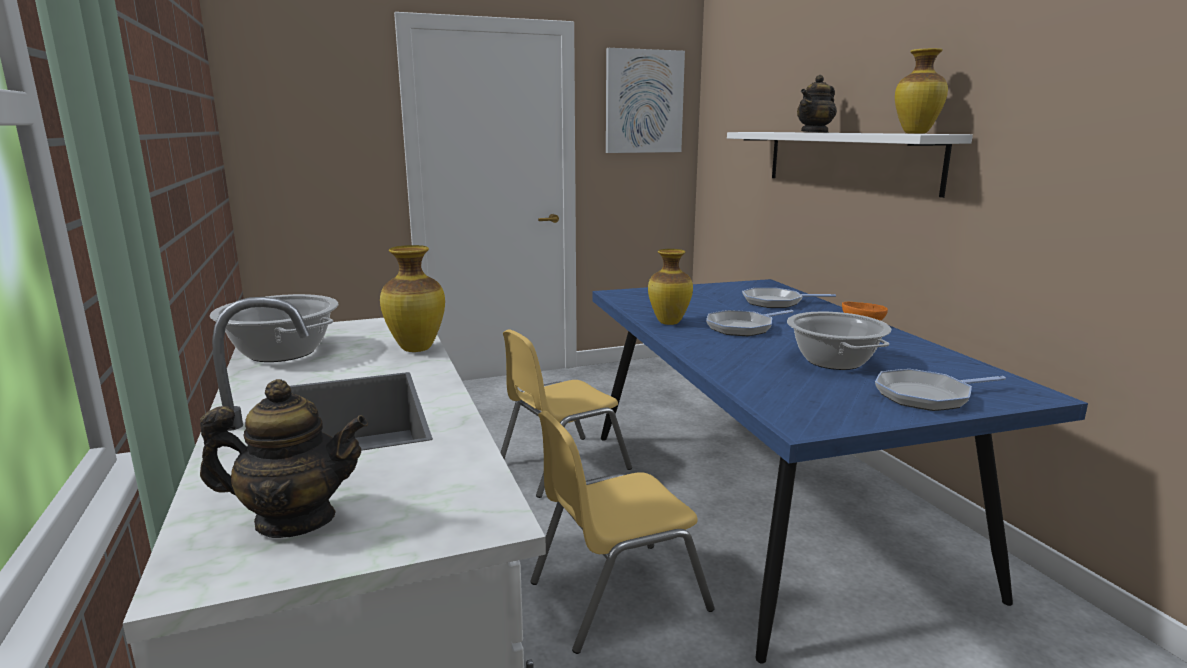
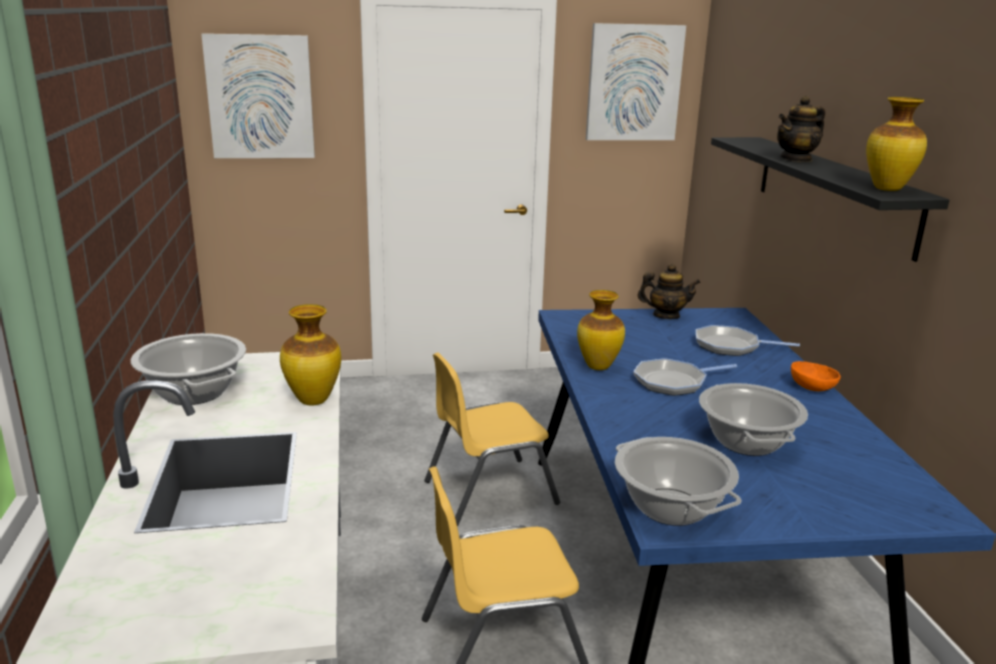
camera: 10 degrees right, 5 degrees up
(295, 520) = (150, 597): teapot -> teapot (666, 316)
(301, 115) = (260, 97): none -> picture
(799, 411) = (671, 507): none -> cooking pot
(847, 159) = (832, 192): white shelf -> black shelf
(927, 396) = (819, 503): frying pan -> none

